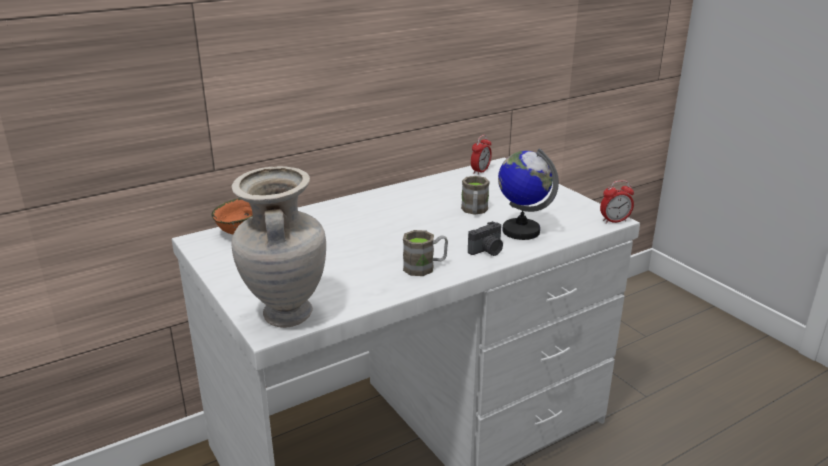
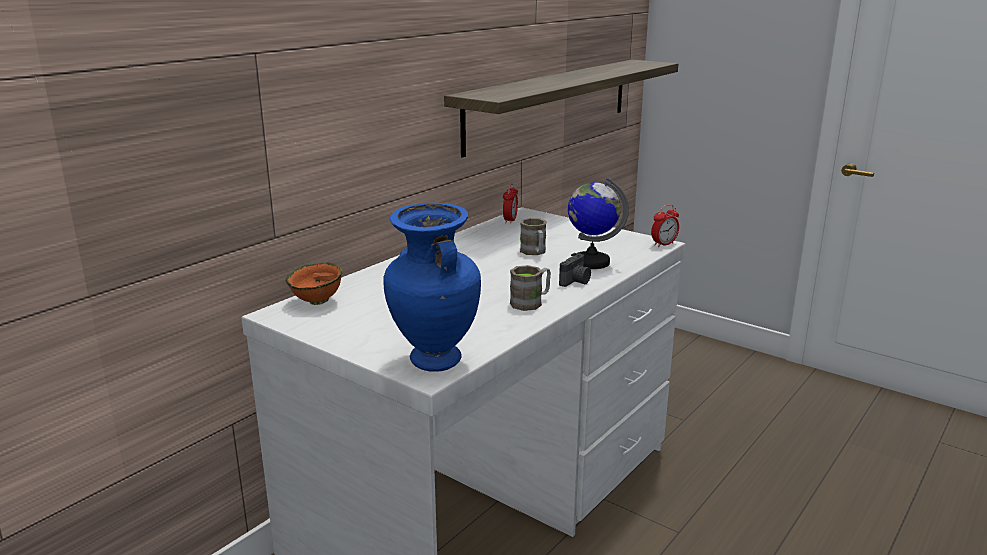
camera: 20 degrees left, 5 degrees down
(285, 315) = (434, 361): beige vase -> blue vase
(552, 54) = (551, 103): none -> shelf

